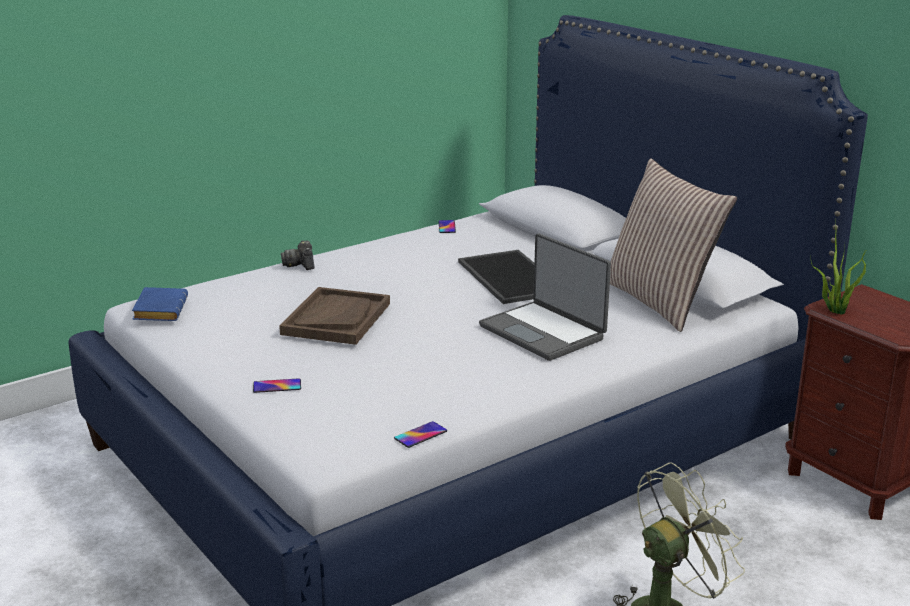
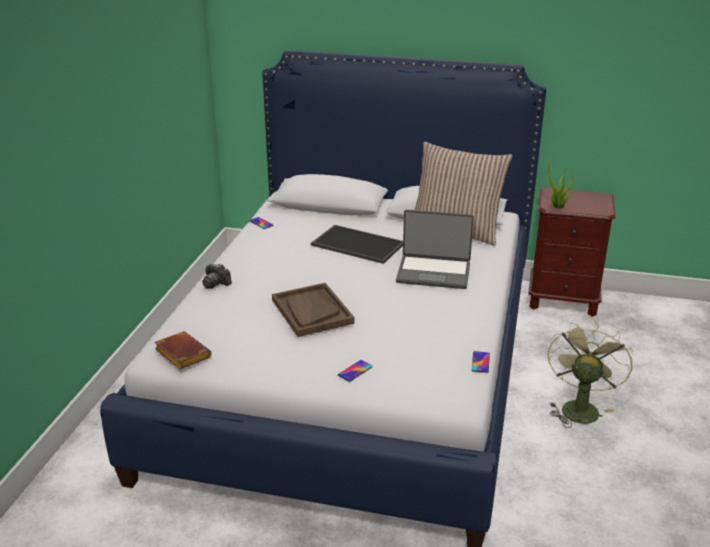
camera: 40 degrees left, 5 degrees up
(159, 309) = (180, 354): blue book -> brown book

